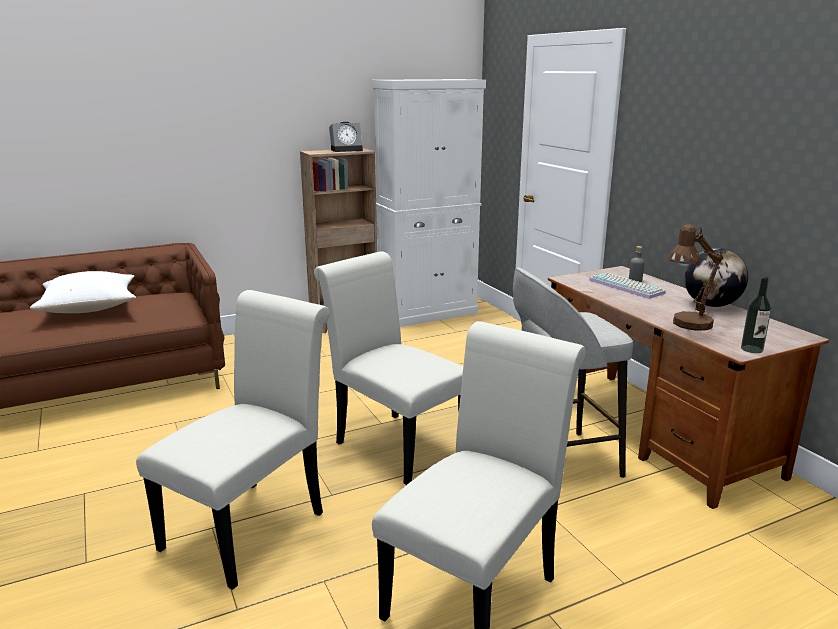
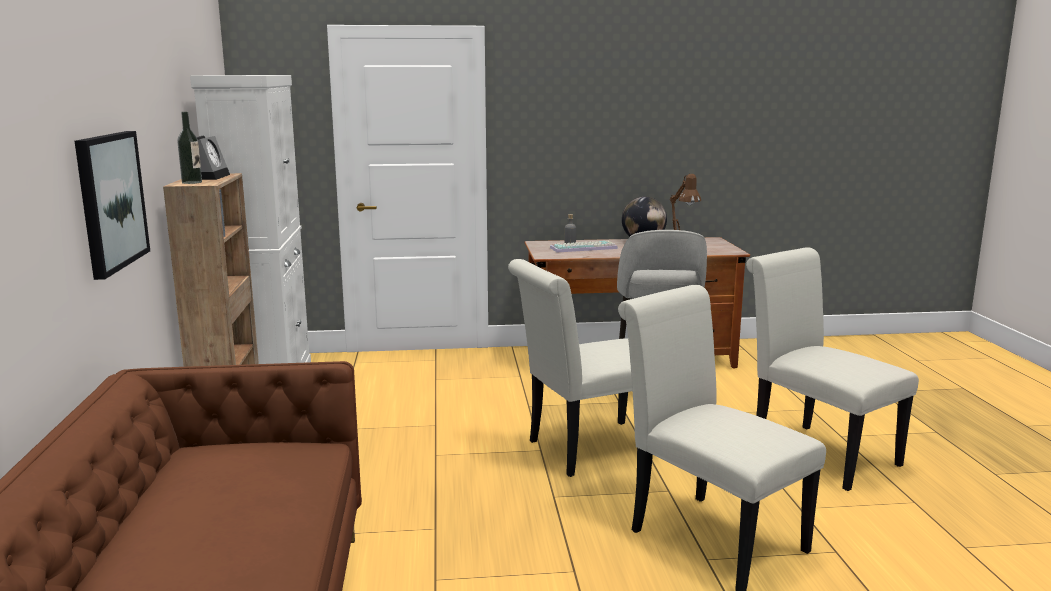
camera: 70 degrees left, 5 degrees down
(91, 308) = (202, 512): white pillow -> none
(223, 152) = (110, 201): none -> picture
(751, 349) = (731, 249): bottle -> bottle (192, 182)

